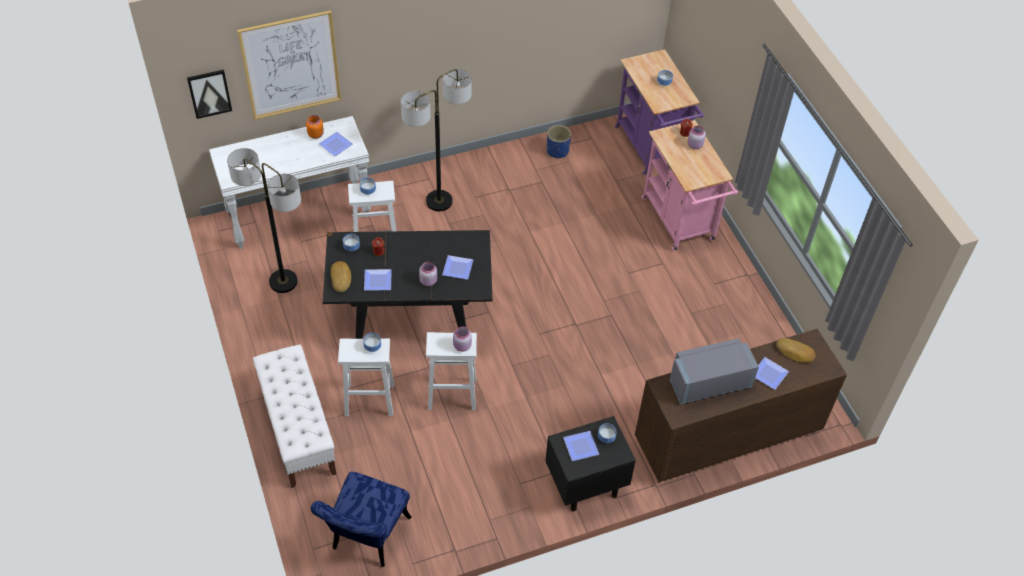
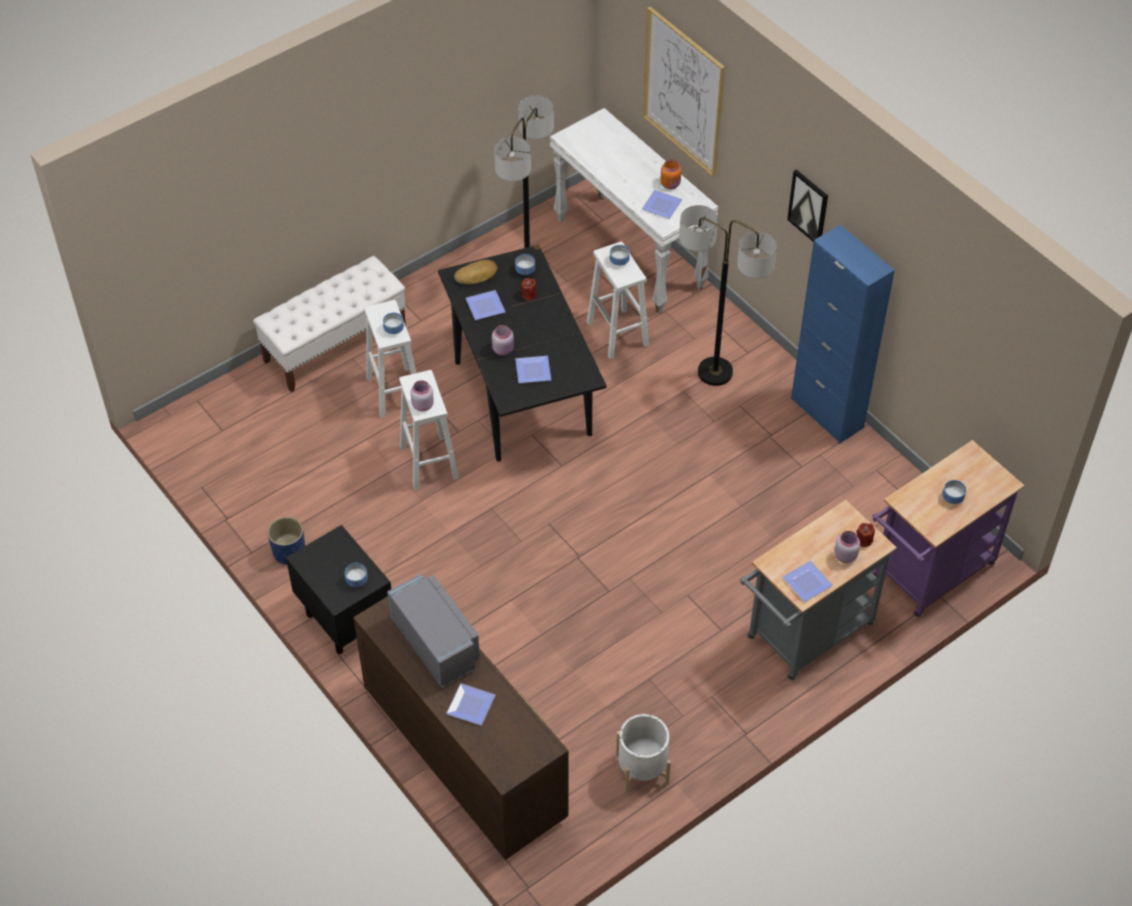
camera: 75 degrees right, 0 degrees up
(209, 93) = (619, 50): picture -> picture (808, 206)
(366, 538) = (221, 440): blue chair -> none
(501, 155) = (827, 413): none -> blue cabinet
(557, 151) = (866, 470): blue planter -> blue planter (289, 552)
(580, 448) = (334, 558): plate -> plate (805, 582)
(680, 223) = (804, 636): pink cart -> grey cart
(762, 337) = (642, 769): none -> white planter
(795, 352) = (516, 730): bread -> none

